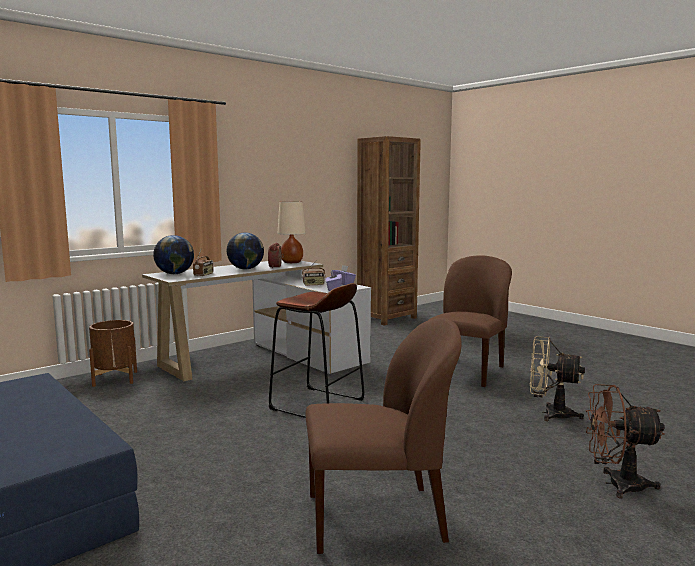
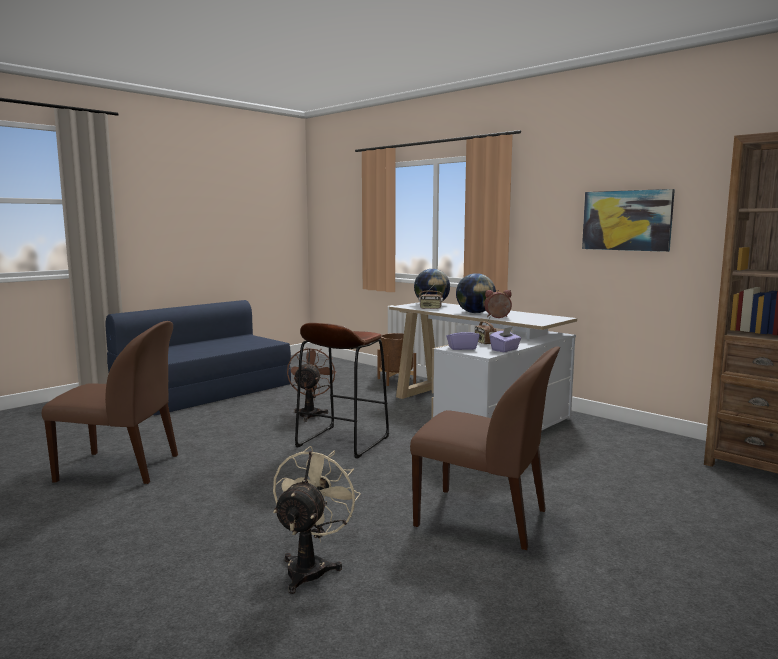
camera: 85 degrees right, 0 degrees up
(291, 262) = (539, 319): beige table lamp -> none
(297, 183) = (626, 220): none -> picture
(378, 518) = (121, 468): brown chair -> brown chair turned 75 degrees counterclockwise
(616, 484) = (95, 580): brown fan -> brown fan (310, 413)

